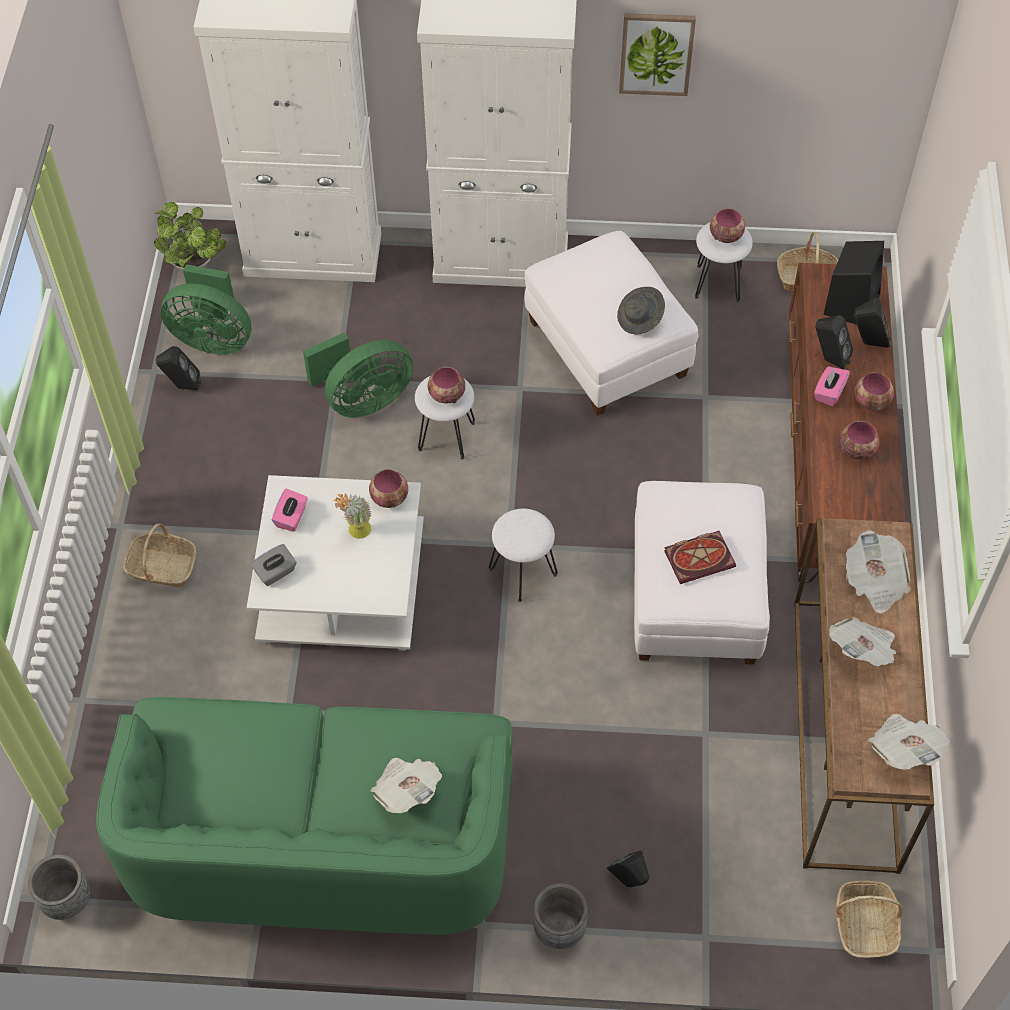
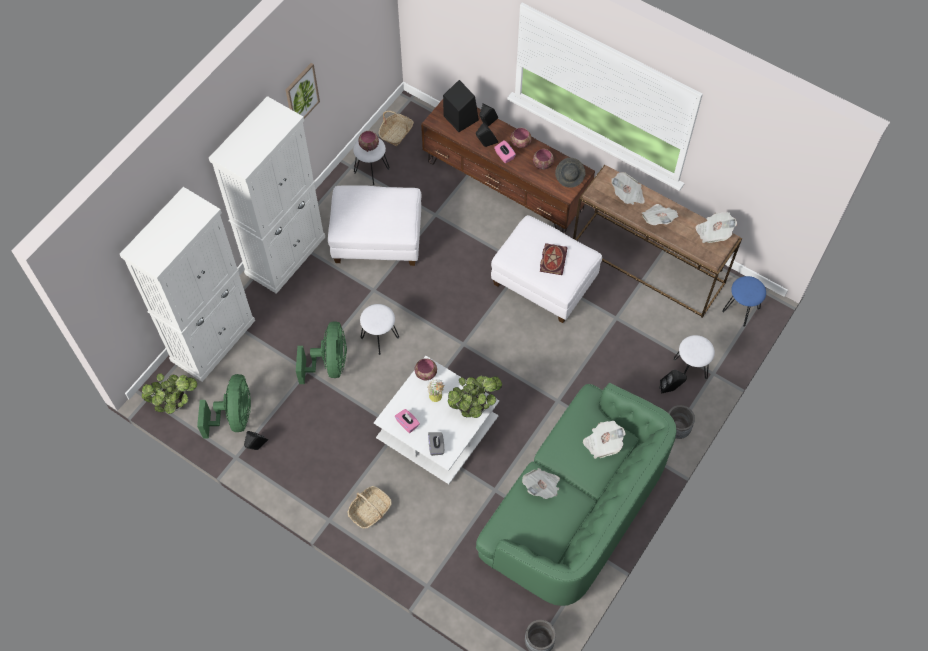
camera: 60 degrees left, 5 degrees up
(213, 338) = (234, 417): green fan -> green fan turned 45 degrees counterclockwise
(279, 740) = (542, 487): none -> newspaper
(374, 586) = (473, 406): none -> potted plant
(446, 396) = (380, 317): bowl -> none
(522, 572) = (483, 346): white stool -> white stool (690, 369)
(640, 319) = (400, 207): grey hat -> grey hat (570, 177)
(864, 924) = (740, 310): basket -> blue stool

